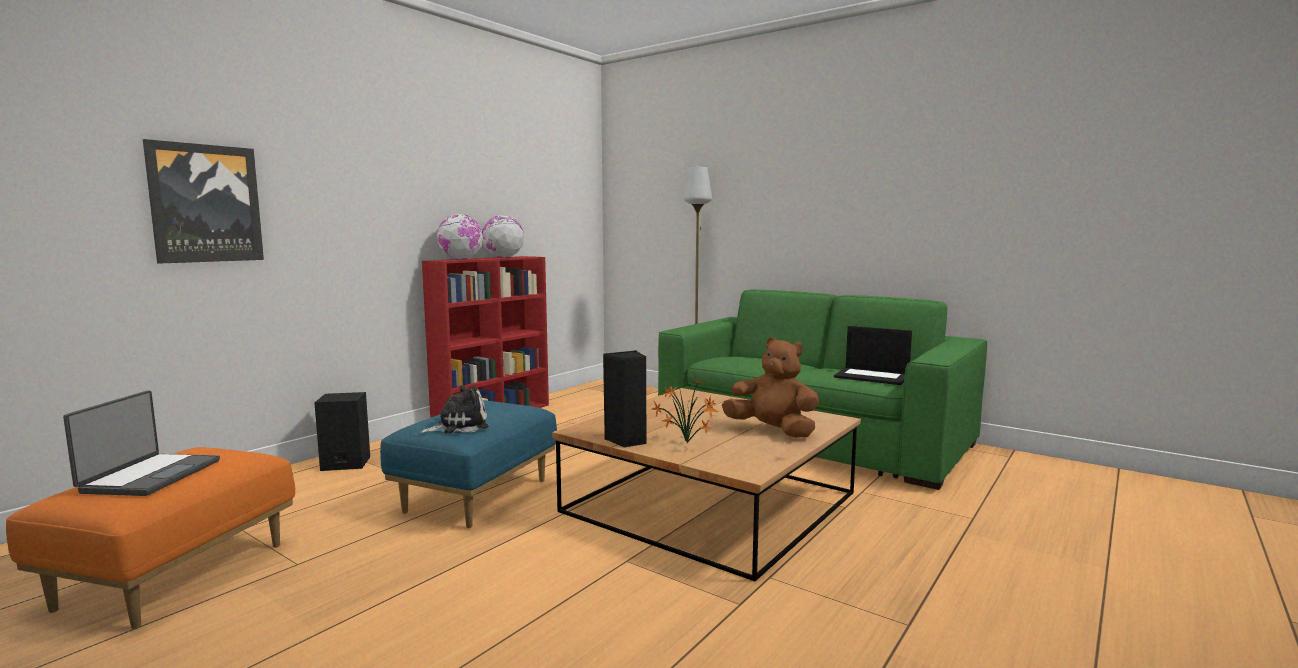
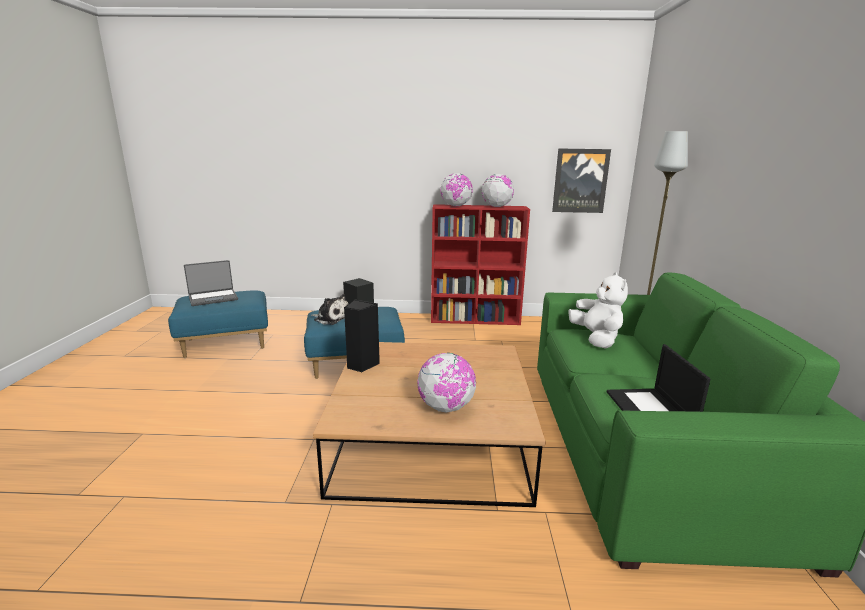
camera: 55 degrees right, 10 degrees up
(174, 575) = (226, 343): orange ottoman -> blue ottoman
(206, 203) = (307, 166): picture -> picture (580, 181)
(688, 444) = (376, 385): potted plant -> none
(736, 359) = (596, 339): none -> white plush toy
(772, 431) = (446, 408): brown plush toy -> globe

